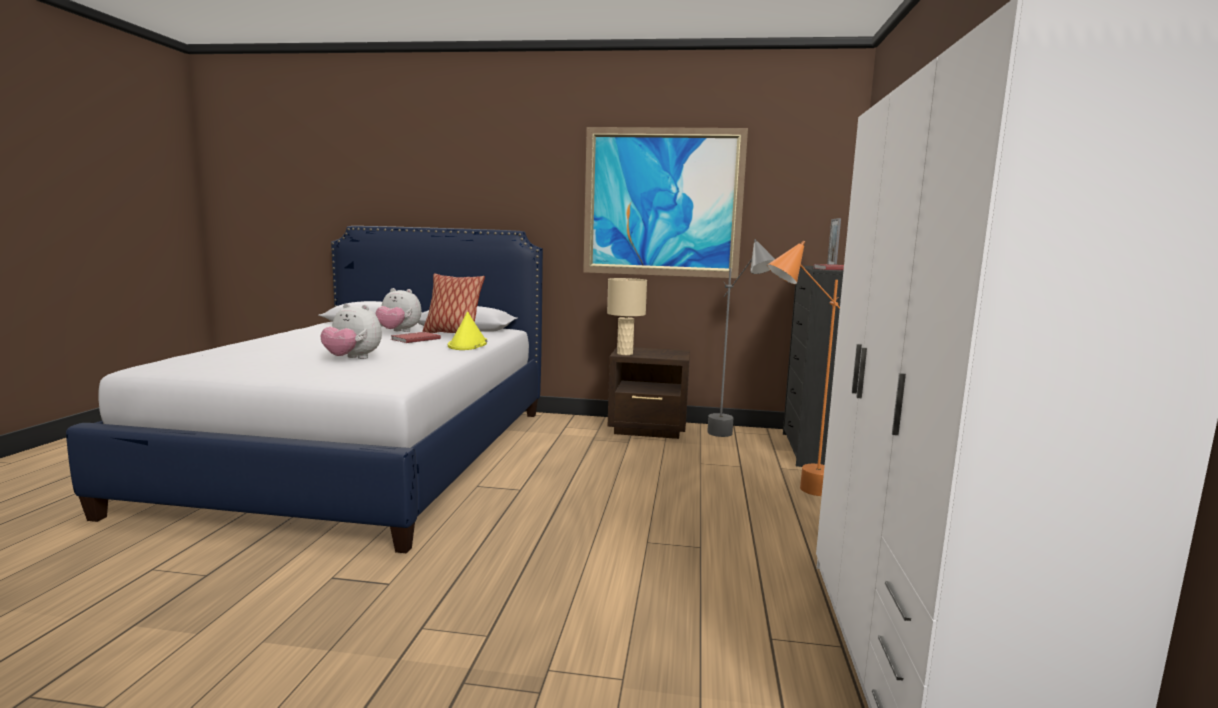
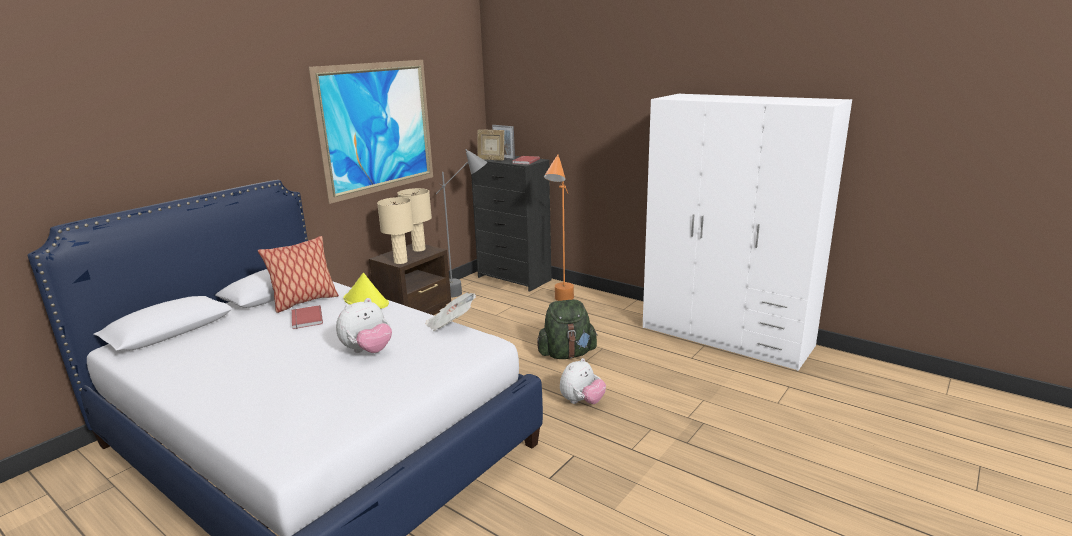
camera: 60 degrees left, 10 degrees up
(398, 332) = (250, 323): plush toy -> plush toy (582, 402)
(430, 369) = (450, 324): none -> newspaper
(651, 525) = (567, 354): none -> green backpack
(669, 353) = (419, 249): none -> beige table lamp
(811, 266) = (491, 160): none -> picture frame

